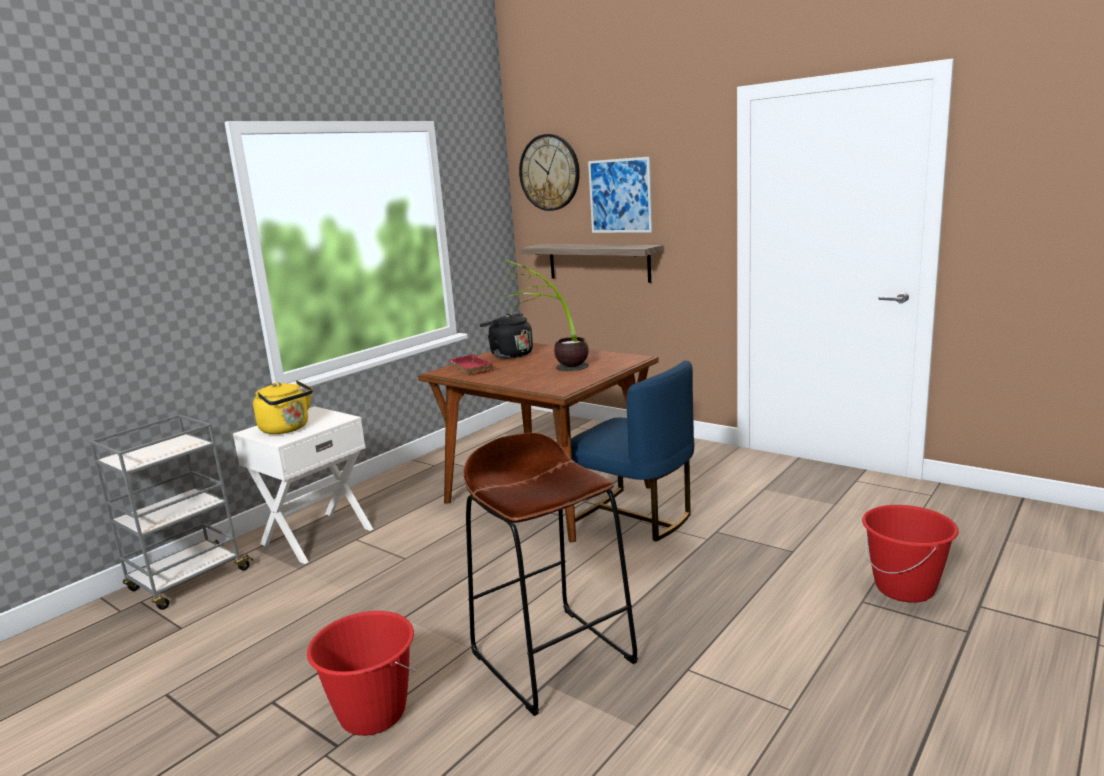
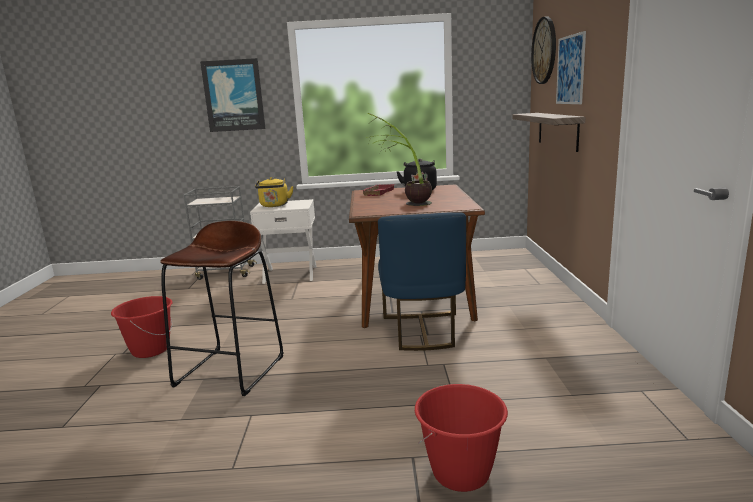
camera: 50 degrees right, 0 degrees up
(144, 250) = (234, 95): none -> picture

